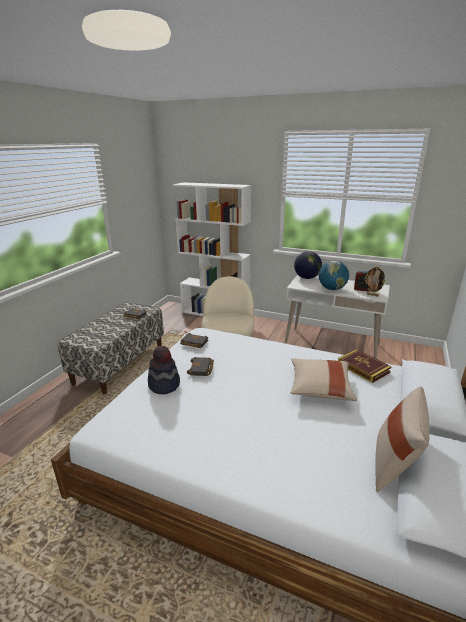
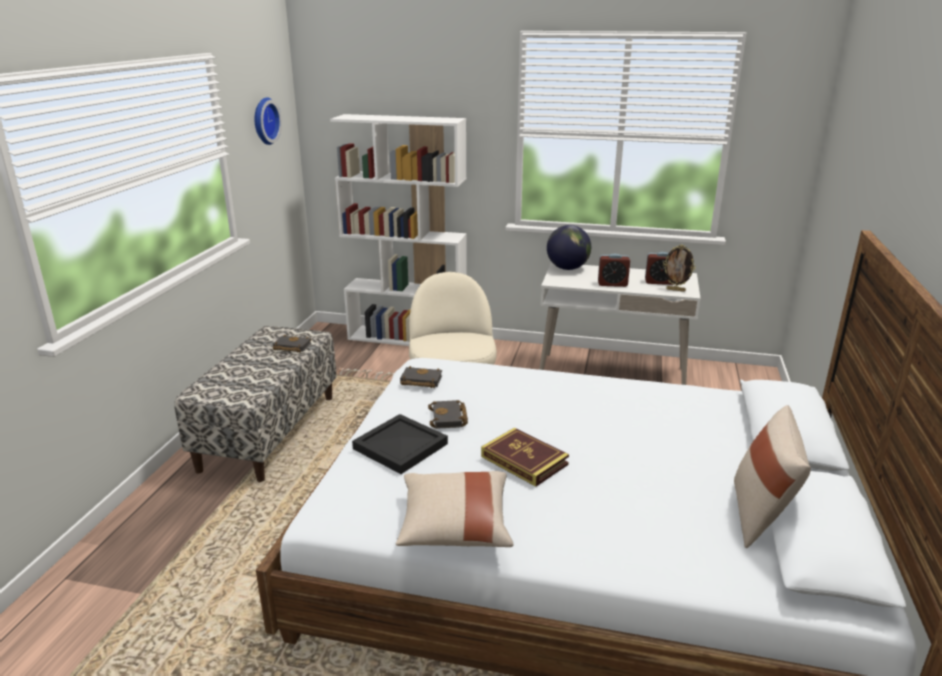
camera: 10 degrees left, 0 degrees up
(134, 185) = (264, 121): none -> wall clock
(164, 384) = (400, 445): hat -> black tray
(320, 388) = (634, 430): beige pillow -> beige pillow (455, 526)
(332, 289) = (612, 284): globe -> alarm clock
(363, 368) = (687, 397): book -> book (524, 460)

